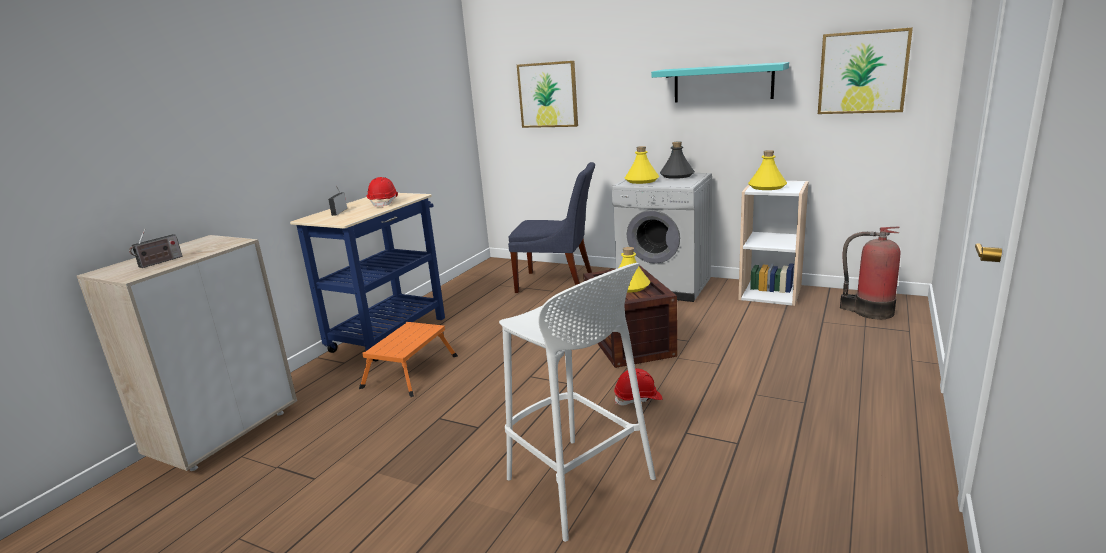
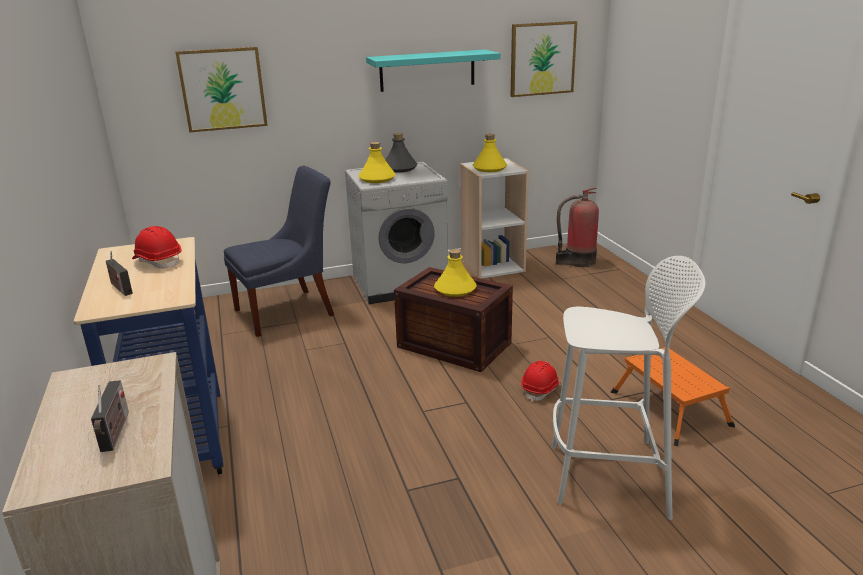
camera: 45 degrees left, 5 degrees up
(410, 371) = (287, 464): orange step ladder -> orange step ladder (670, 409)

